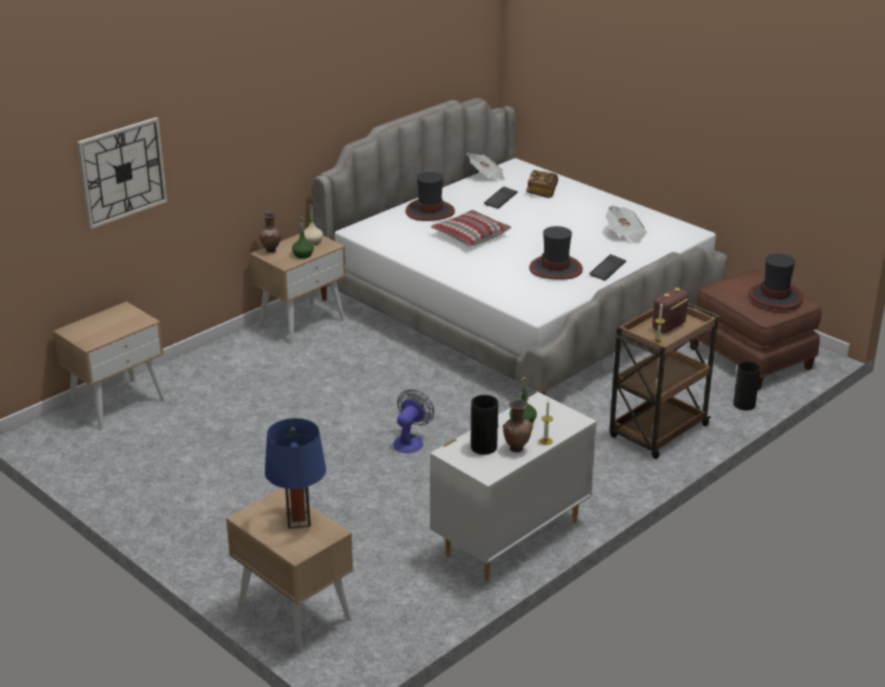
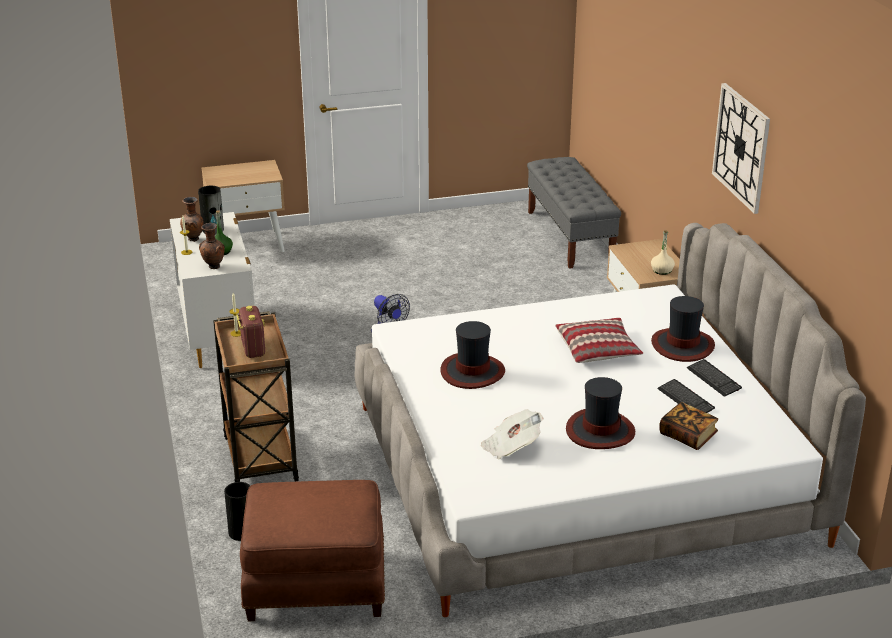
camera: 120 degrees right, 0 degrees up
(117, 403) = (570, 236): beige nightstand -> grey bench
(122, 172) = (627, 68): wall clock -> wall clock (741, 147)
(271, 251) = (657, 248): brown vase -> brown vase (213, 267)
(298, 520) = (241, 176): blue table lamp -> none
(303, 255) = (635, 260): green bottle -> none
(486, 176) = (766, 413): newspaper -> none
(607, 268) = (441, 402): keyboard -> keyboard (713, 379)
(775, 297) = (287, 511): hat -> hat (600, 431)

